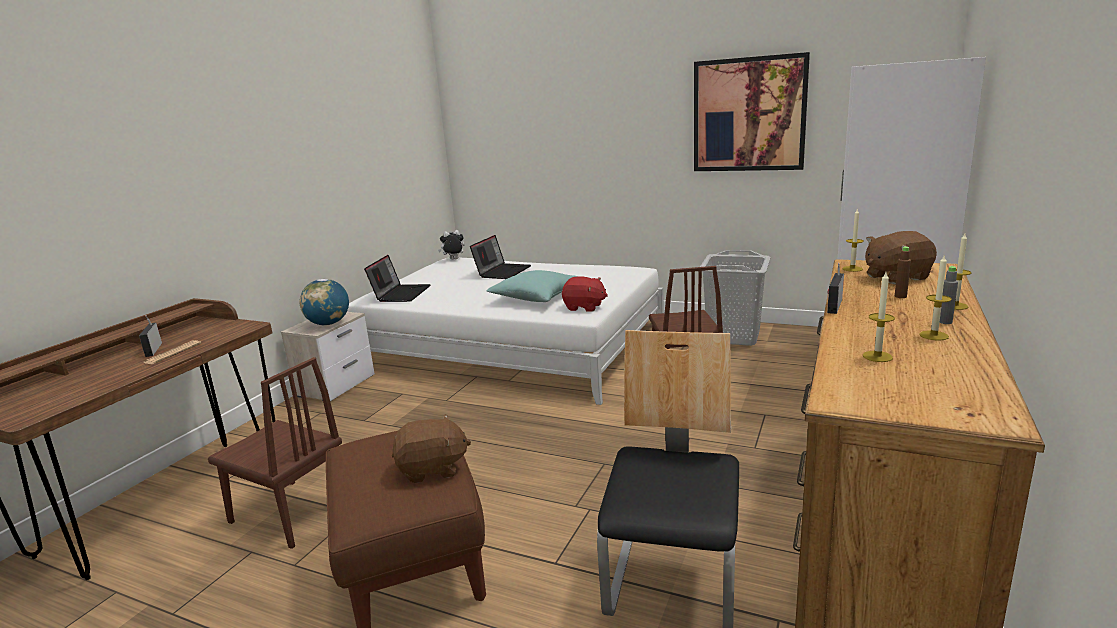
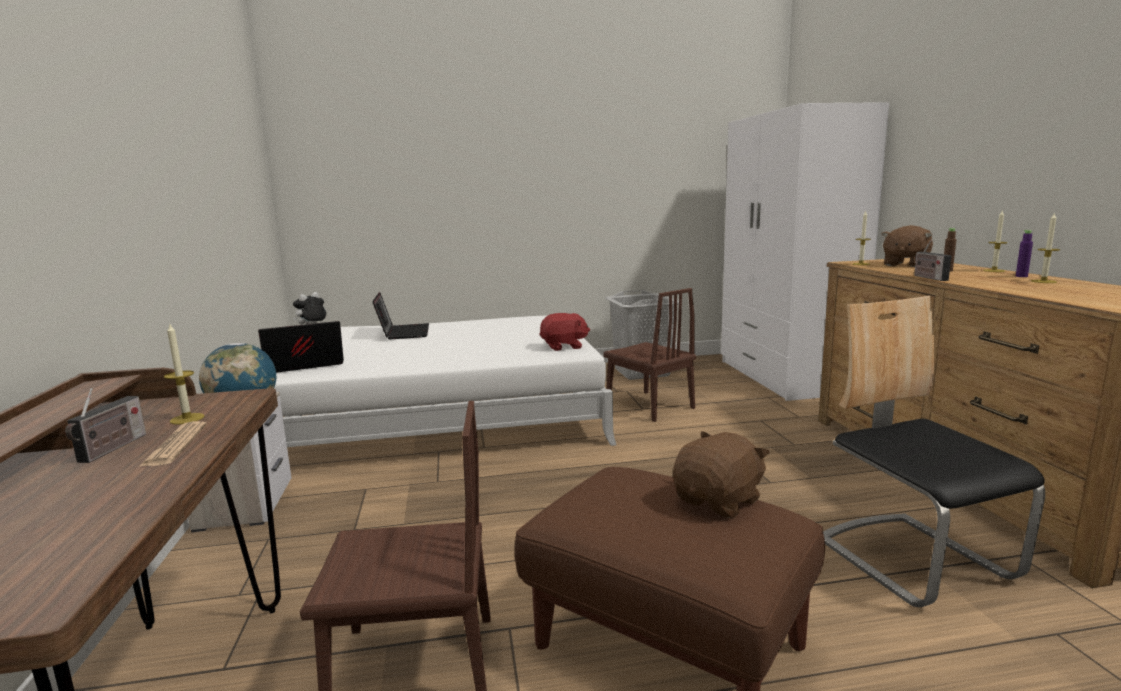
camera: 35 degrees left, 5 degrees down
(153, 349) = (111, 449): radio -> radio turned 120 degrees counterclockwise
(401, 294) = (303, 366): laptop -> laptop turned 90 degrees counterclockwise
(535, 297) = (493, 346): turquoise pillow -> none
(749, 115) = (630, 163): picture -> none
(877, 356) = (1061, 292): candle -> candle (187, 419)
(945, 322) = (1021, 276): grey bottle -> purple bottle

